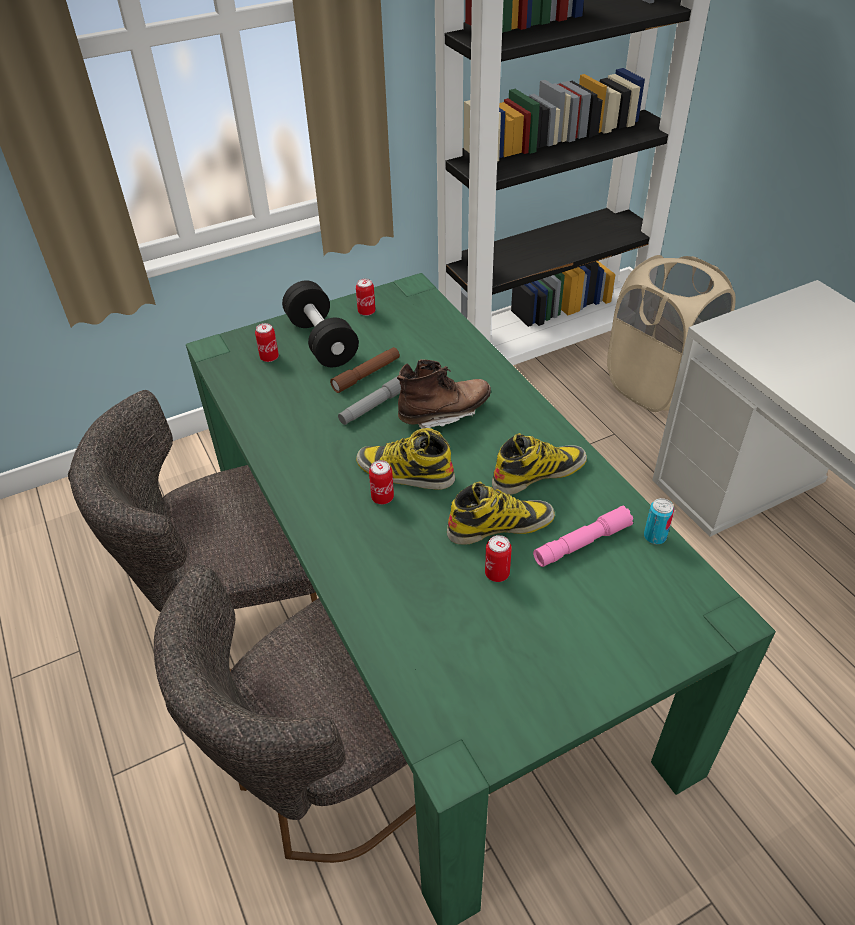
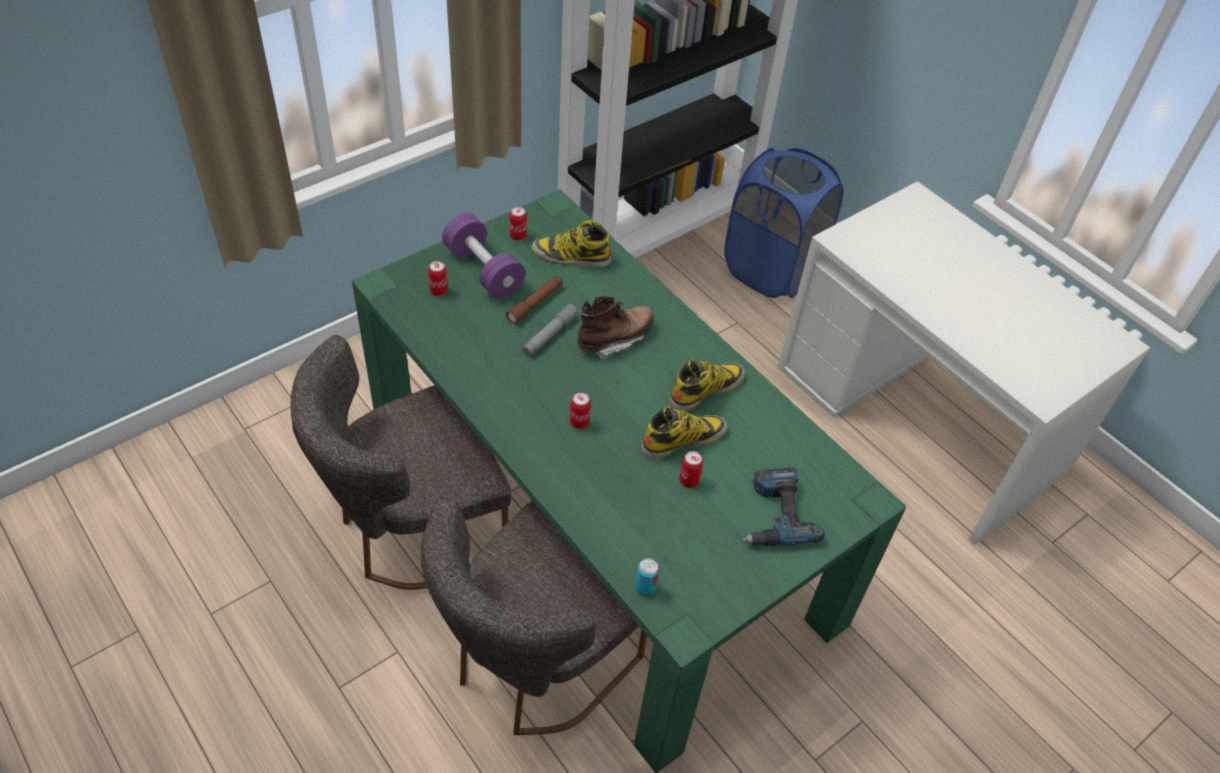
camera: 15 degrees left, 5 degrees up
(322, 341) = (484, 270): black dumbbell -> purple dumbbell
(404, 472) = (593, 397): boot -> boot (571, 256)
(582, 543) = (752, 449): pink flashlight -> none
(597, 624) = (774, 514): none -> power drill
(654, 536) = (808, 438): can -> can (645, 588)
(657, 386) = (771, 270): beige laundry basket -> blue laundry basket

